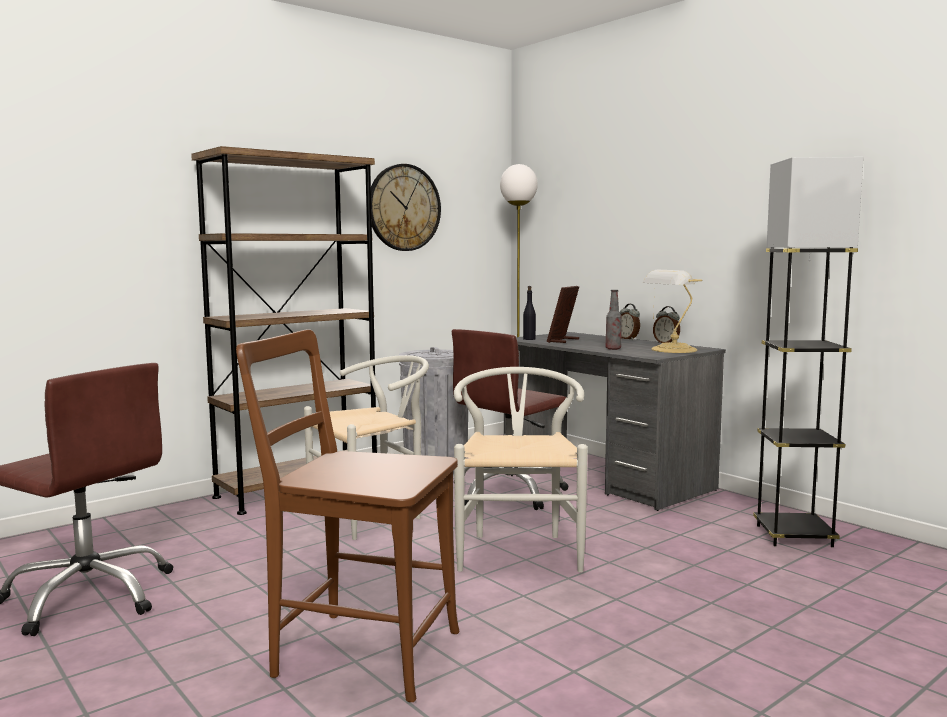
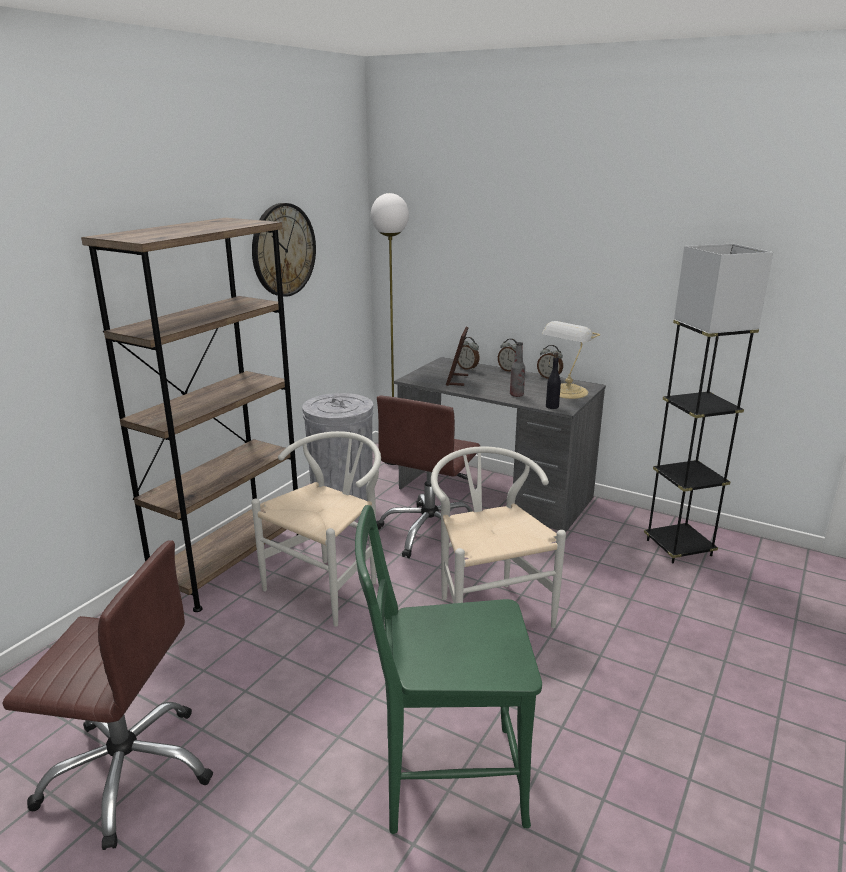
camera: 20 degrees left, 15 degrees up
(358, 652) = (443, 778): brown chair -> green chair
(529, 339) = (423, 379): black bottle -> black bottle (552, 406)
(585, 337) = (467, 368): none -> alarm clock

